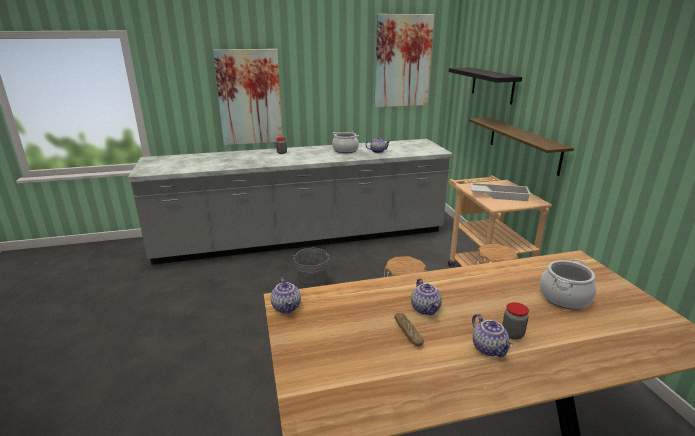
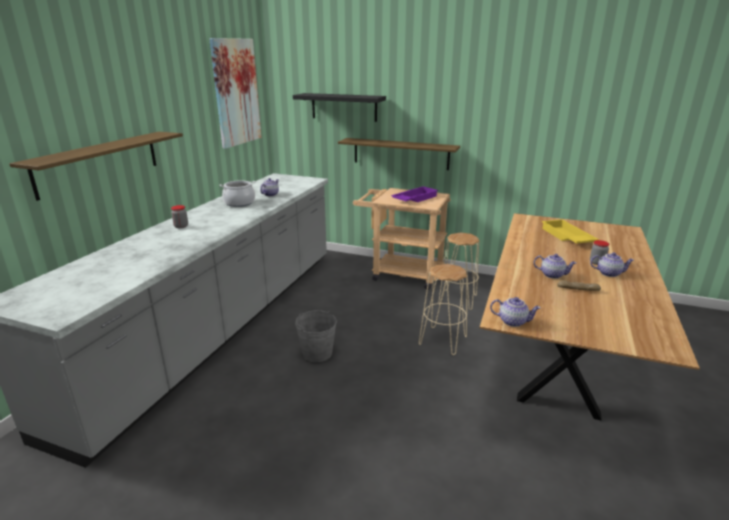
camera: 55 degrees left, 0 degrees up
(249, 97) = (99, 163): picture -> shelf
(499, 195) = (414, 198): white tray -> purple tray
(564, 297) = (566, 237): cooking pot -> yellow tray

